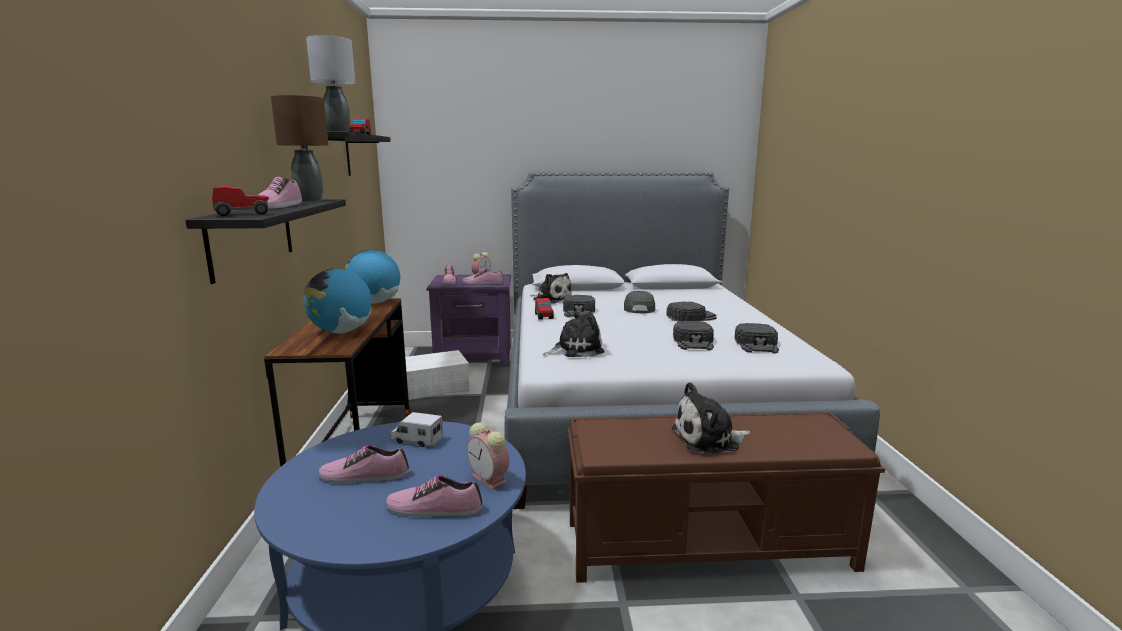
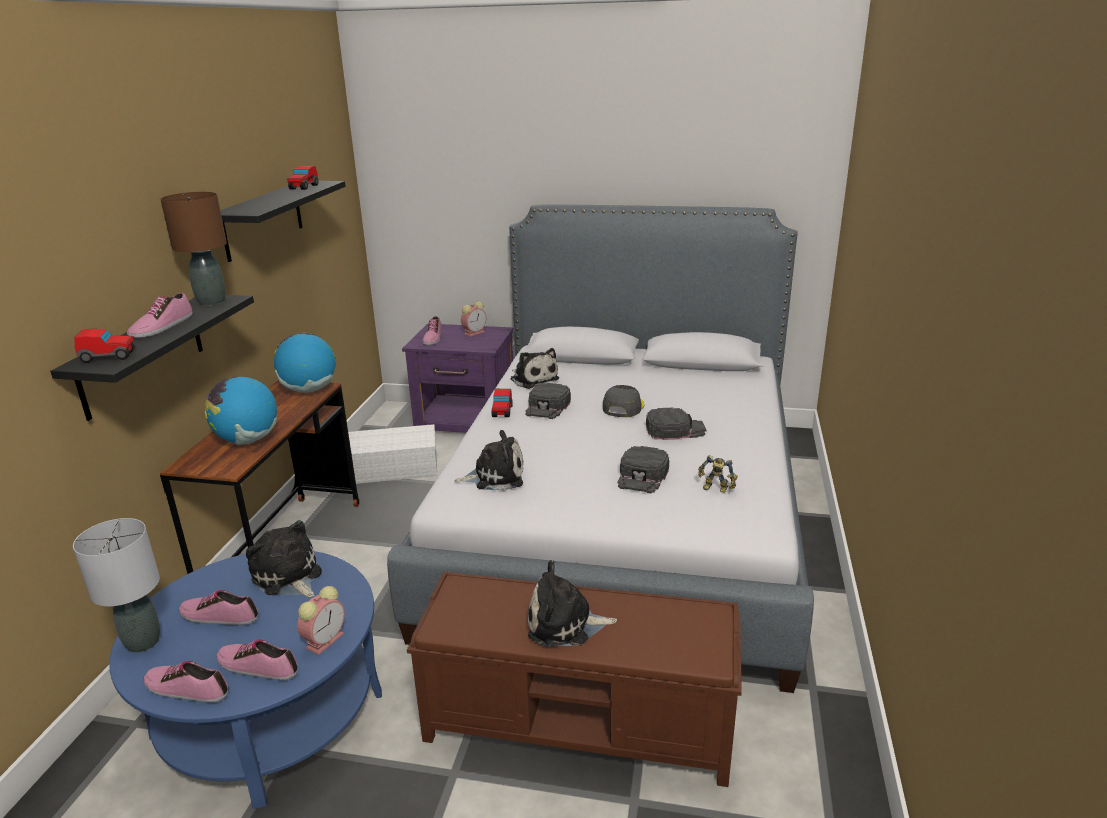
camera: 15 degrees right, 10 degrees up
(337, 132) = (258, 206): grey table lamp -> grey table lamp (142, 642)
(417, 440) = (288, 577): toy truck -> plush toy
(482, 283) = (468, 345): shoe -> shoe (187, 688)
(490, 479) = (325, 639): alarm clock -> alarm clock turned 120 degrees counterclockwise
(757, 344) = (716, 489): black cap -> toy robot

